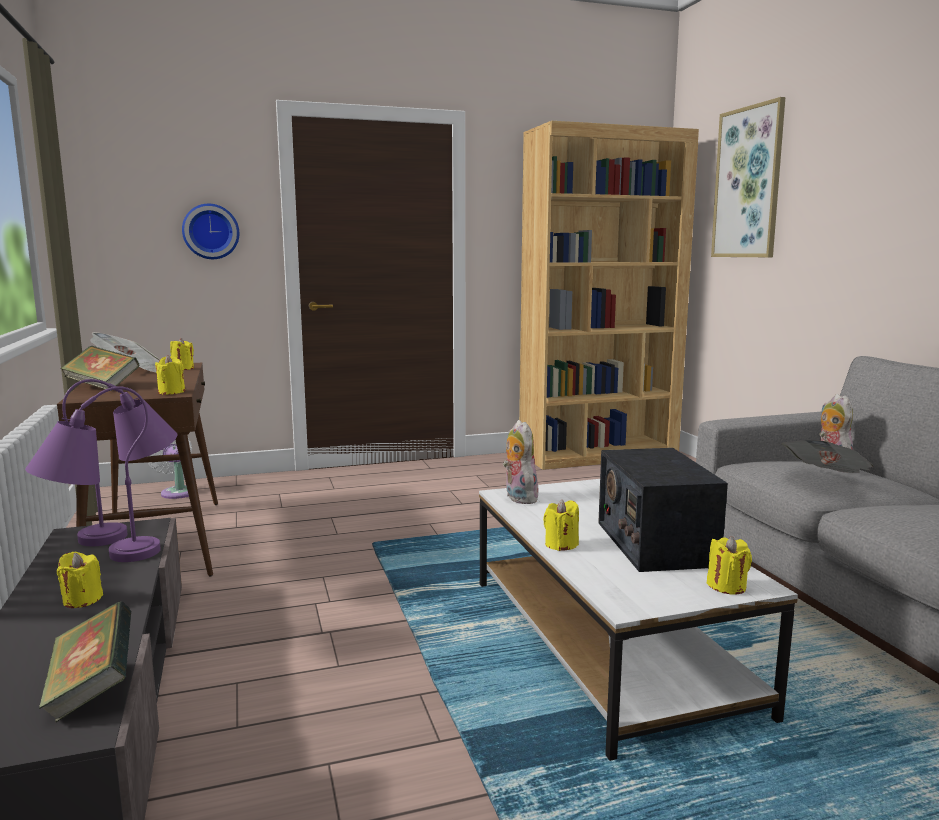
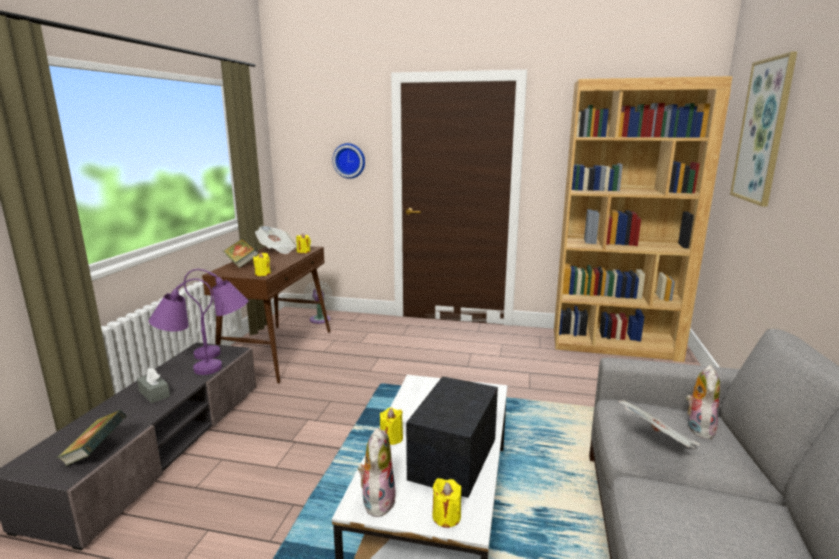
camera: 30 degrees right, 5 degrees up
(82, 600) = (154, 394): yellow candle -> grey tissue box
(518, 498) = (421, 388): plush toy -> plush toy (377, 500)

